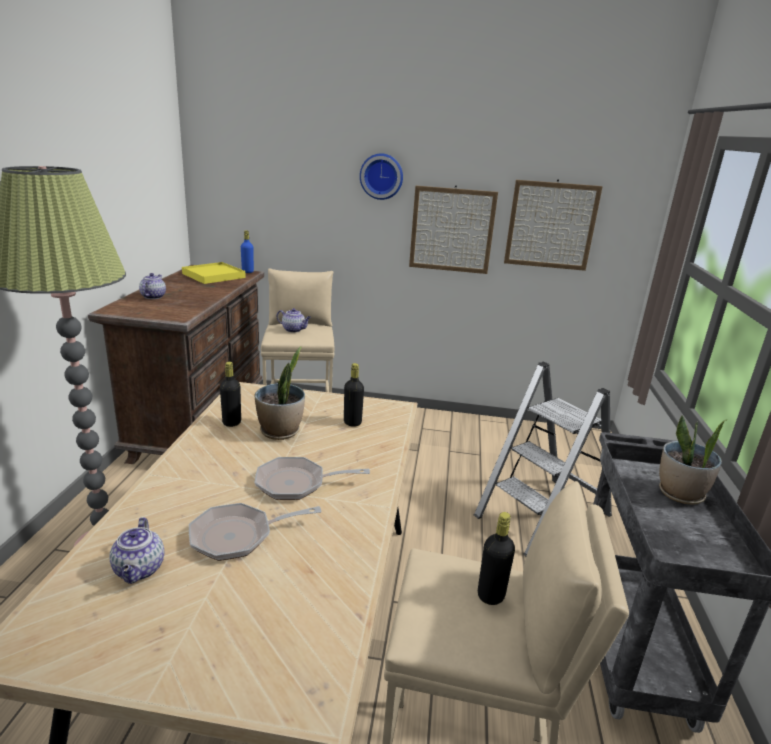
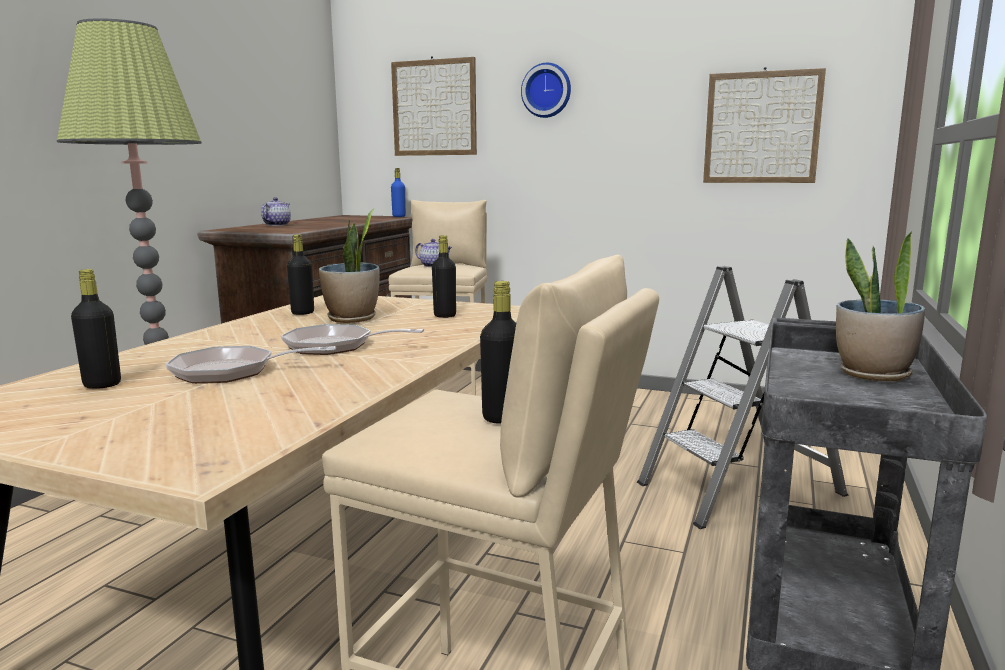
camera: 15 degrees right, 10 degrees down
(139, 570) = (102, 385): teapot -> black bottle
(213, 276) = (357, 218): yellow tray -> none
(452, 228) = (634, 145): picture -> picture (434, 106)

